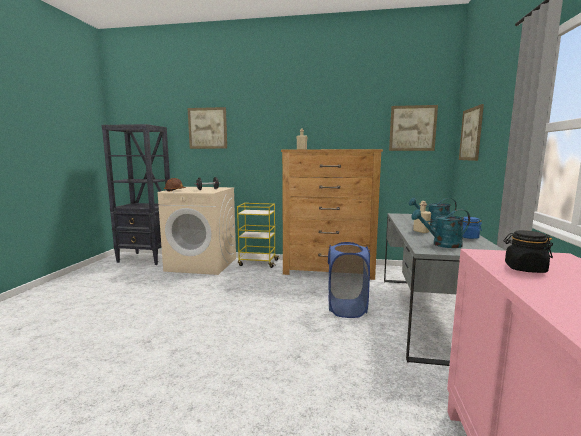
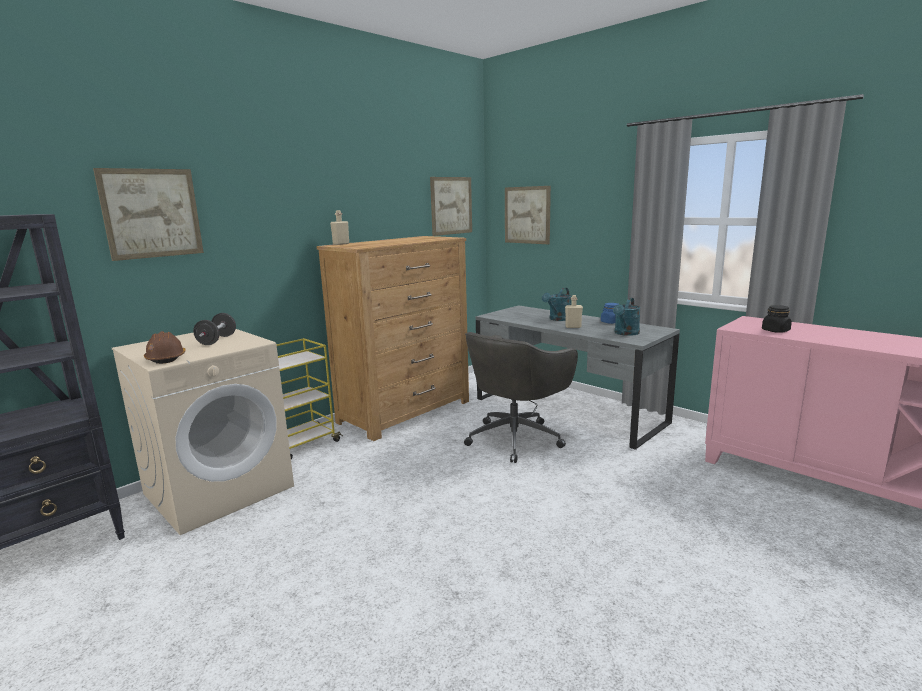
camera: 55 degrees left, 5 degrees up
(346, 308) = (516, 438): blue laundry basket -> grey office chair

